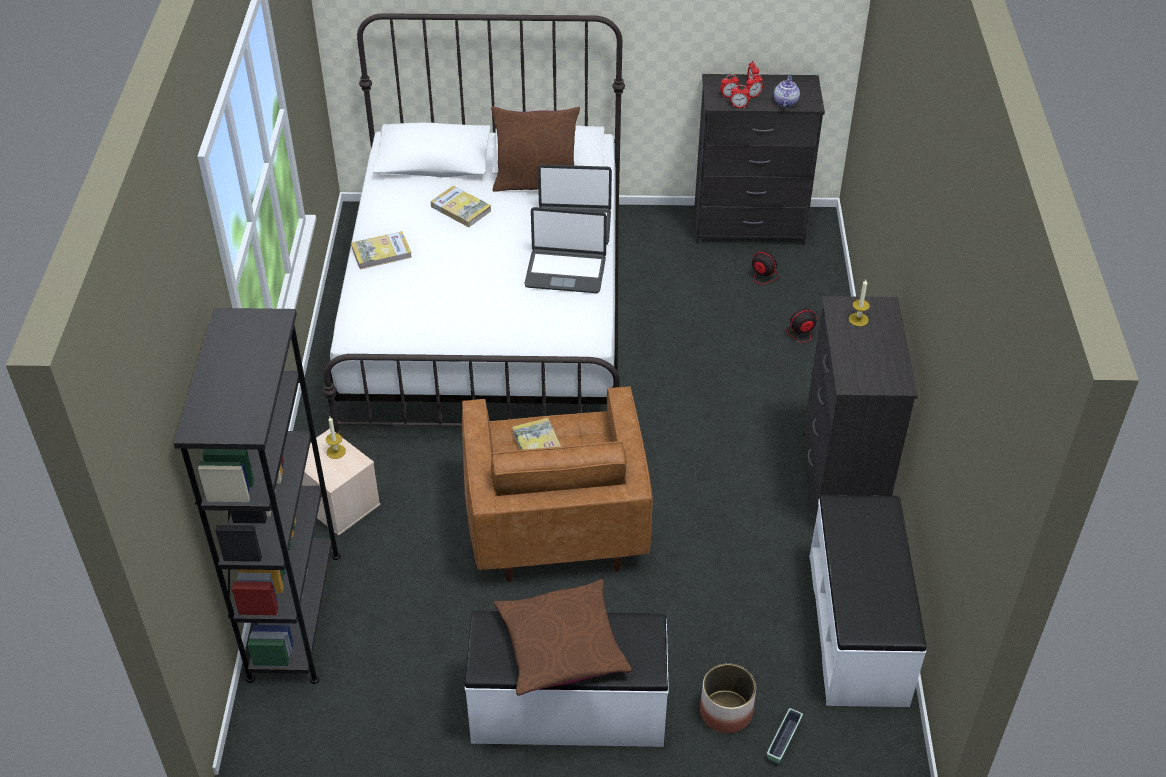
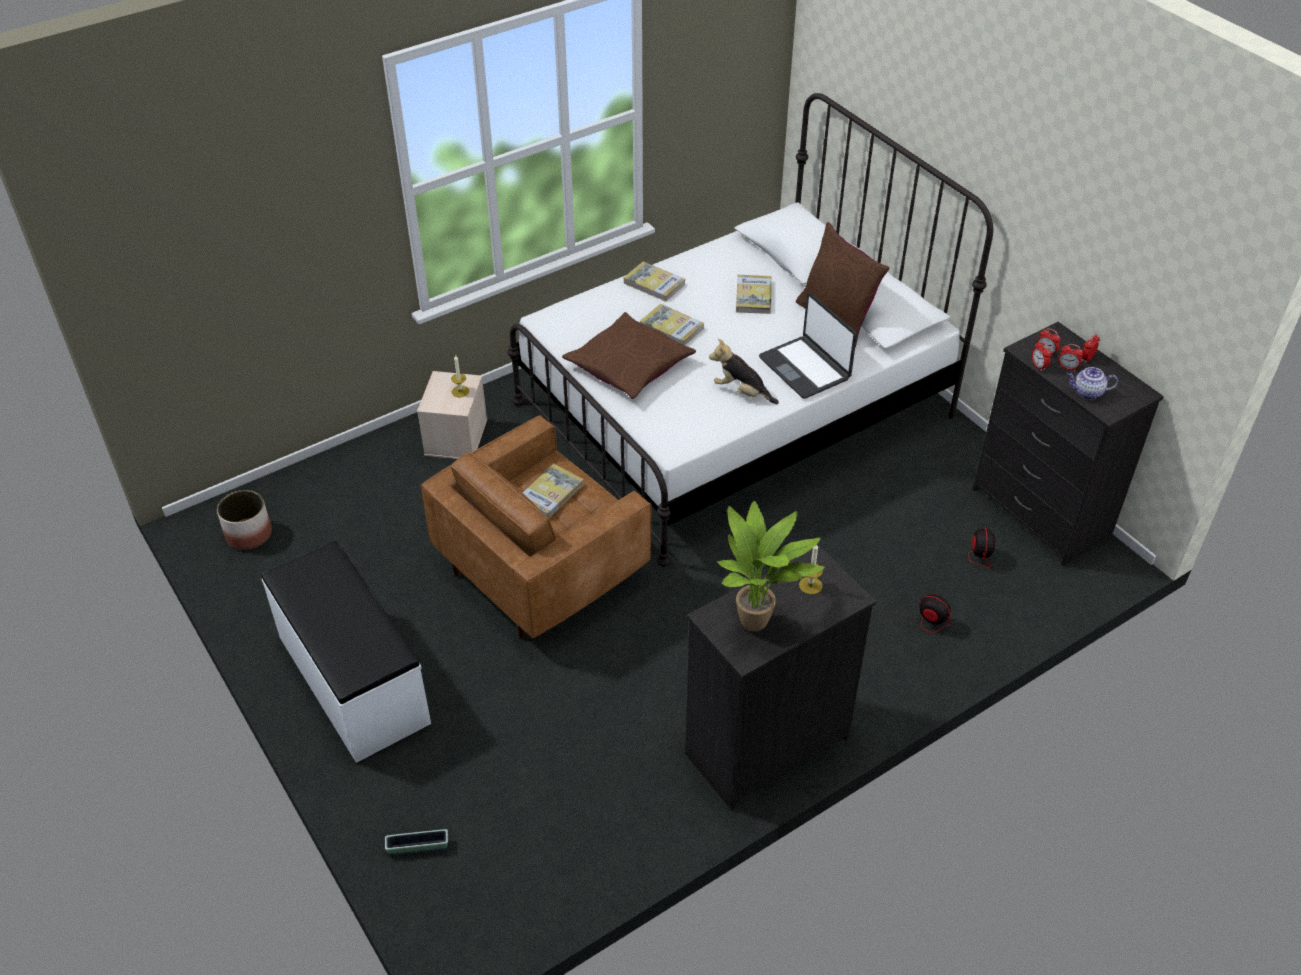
camera: 55 degrees right, 0 degrees up
(294, 615) = (331, 475): black bookcase -> none
(448, 270) = (671, 327): none -> book
(561, 646) = (335, 610): brown pillow -> brown pillow (629, 365)
(565, 271) = (741, 392): laptop -> plush toy
(726, 712) = (422, 789): planter -> planter (248, 534)
(785, 102) = (1087, 393): teapot -> teapot turned 150 degrees counterclockwise
(858, 628) = (591, 845): white bench -> none
(873, 362) = (758, 622): none -> potted plant

